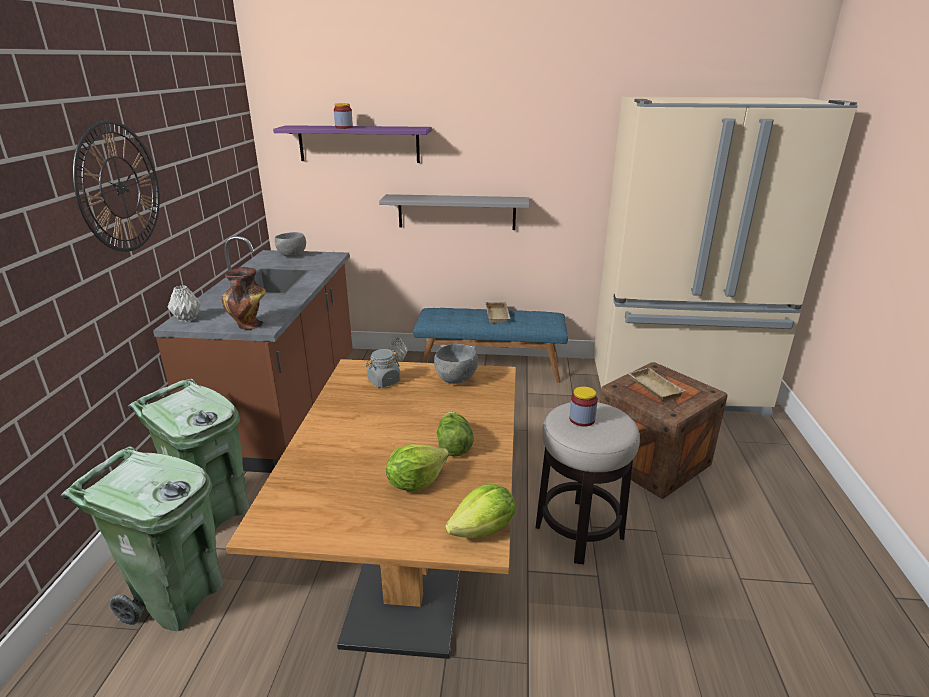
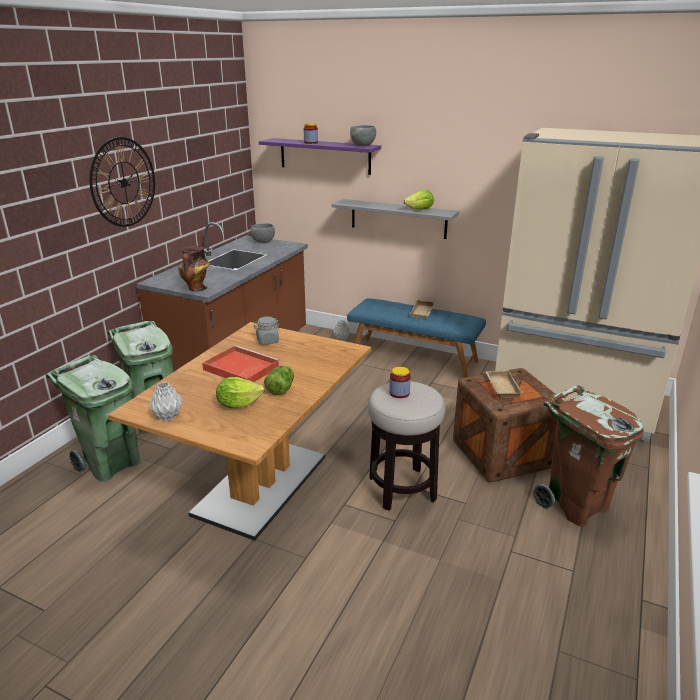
camera: 20 degrees right, 0 degrees up
(187, 319) = (161, 279): grey vase -> grey vase (167, 417)
(376, 426) = (240, 368): none -> red tray
(456, 379) = (319, 348): grey bowl -> grey bowl (363, 146)
(484, 530) = (258, 438): lettuce -> lettuce (420, 210)
(760, 503) = (576, 505): none -> brown trash can

